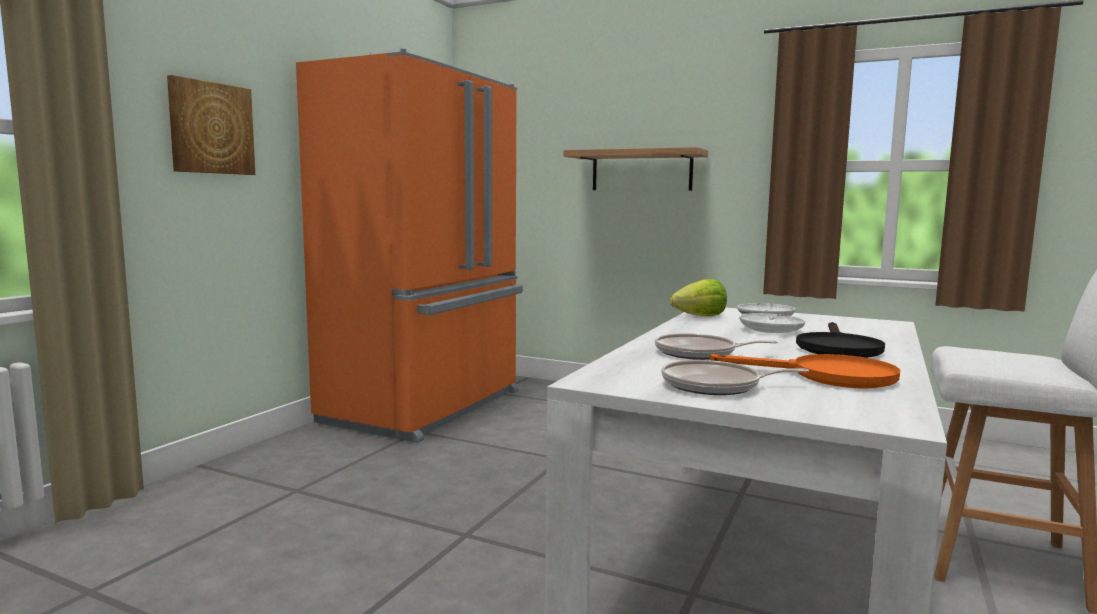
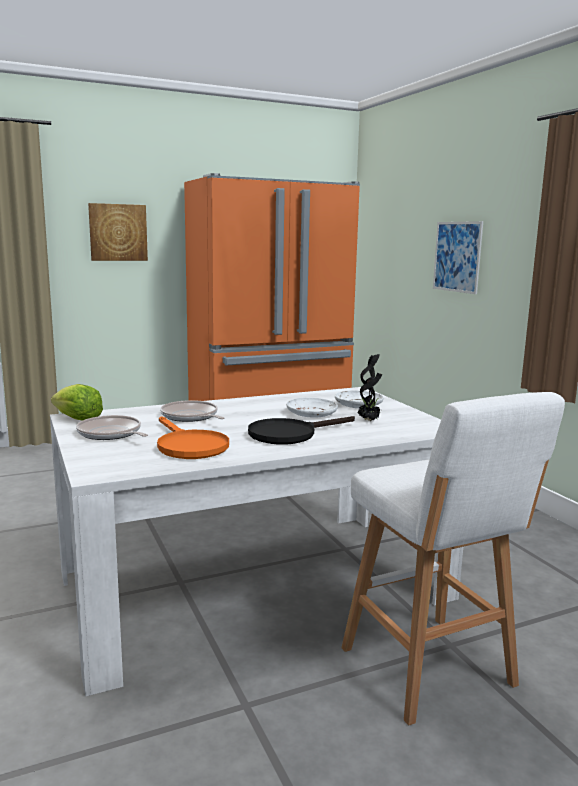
camera: 40 degrees right, 5 degrees up
(641, 171) = (457, 256): shelf -> picture
(700, 316) = (318, 395): lettuce -> lettuce (78, 419)
(827, 327) = (369, 420): none -> potted plant

